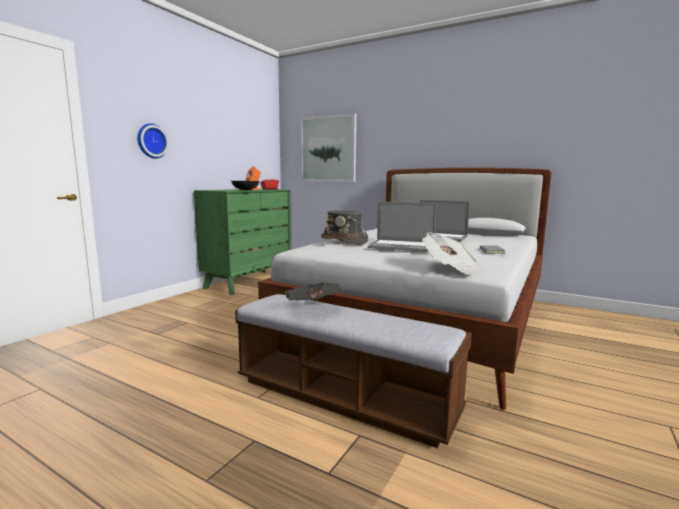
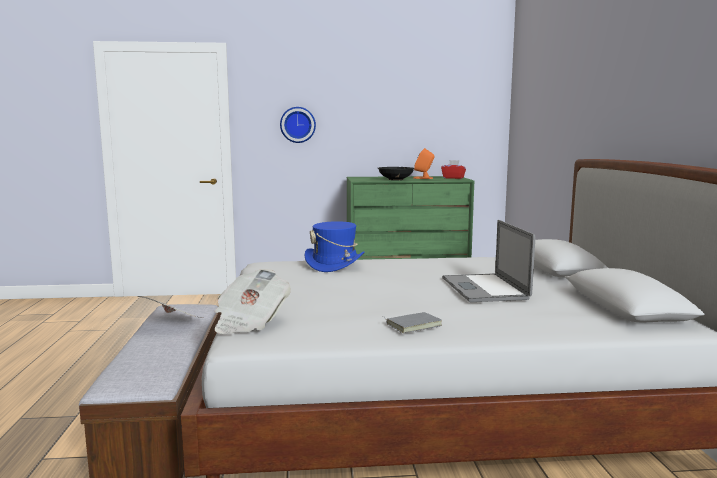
camera: 55 degrees right, 0 degrees up
(327, 149) = (541, 119): picture -> none
(344, 241) = (335, 264): grey hat -> blue hat
(402, 246) = (349, 285): laptop -> none

